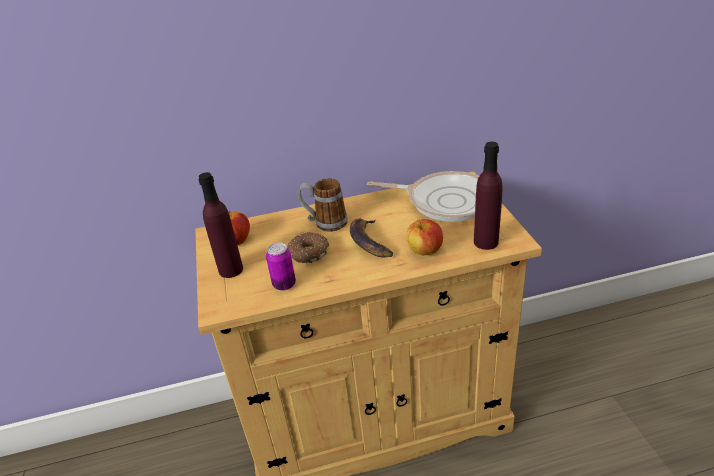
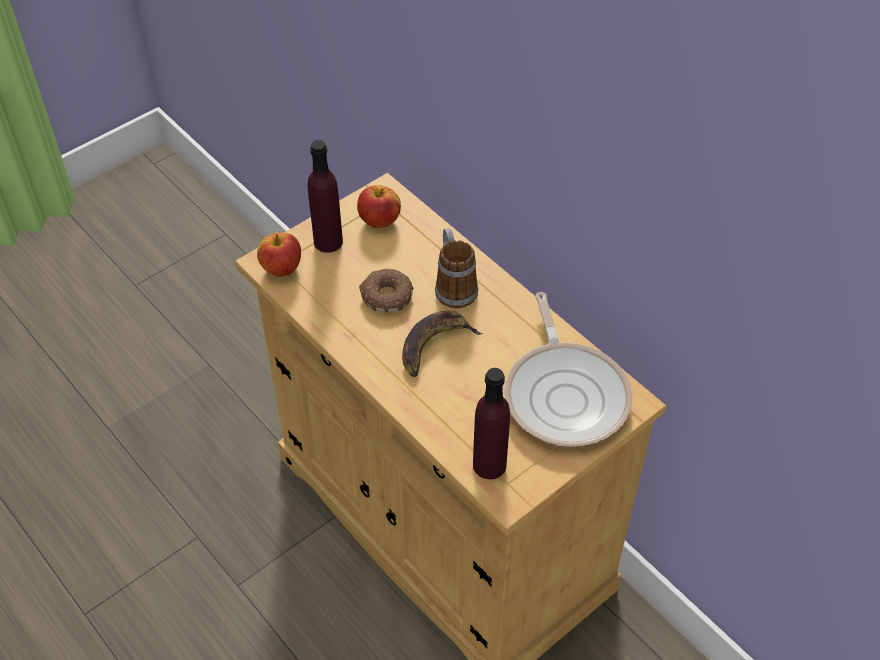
camera: 60 degrees right, 15 degrees up
(284, 284) = (324, 299): can -> none
(424, 251) = (441, 406): apple -> apple (282, 268)

